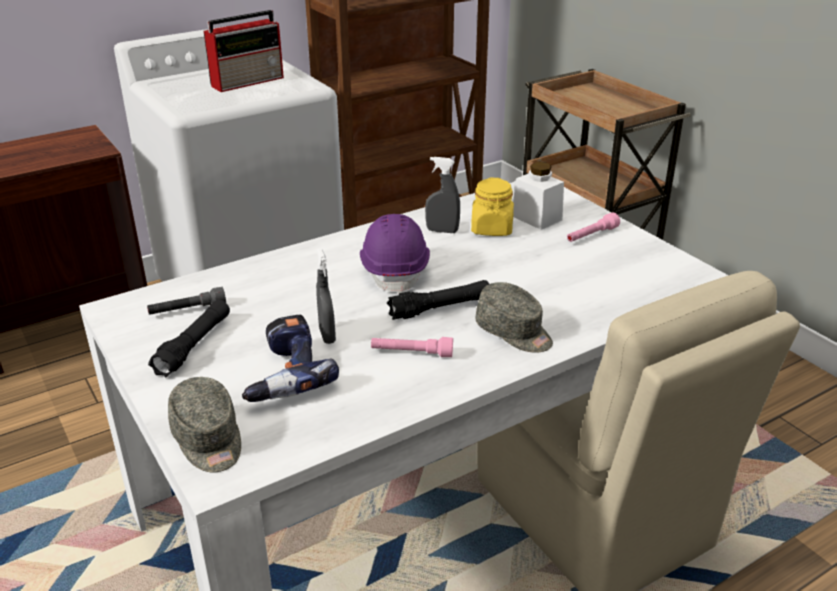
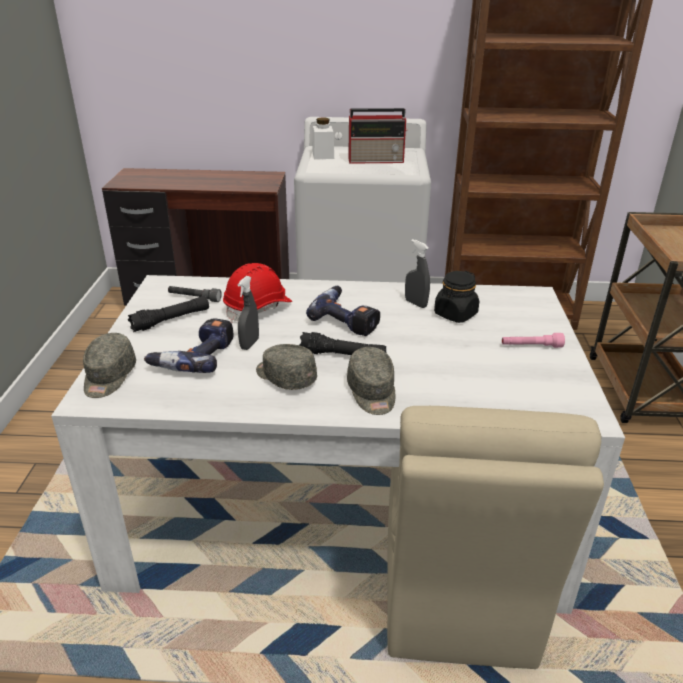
camera: 35 degrees right, 0 degrees up
(283, 294) = (258, 308): none -> red hard hat
(395, 270) = (347, 319): purple hard hat -> power drill
(411, 353) = (285, 377): pink flashlight -> grey cap
(492, 229) = (455, 314): yellow jar -> black jar
(536, 218) = (502, 318): white jar -> white jar (323, 155)

